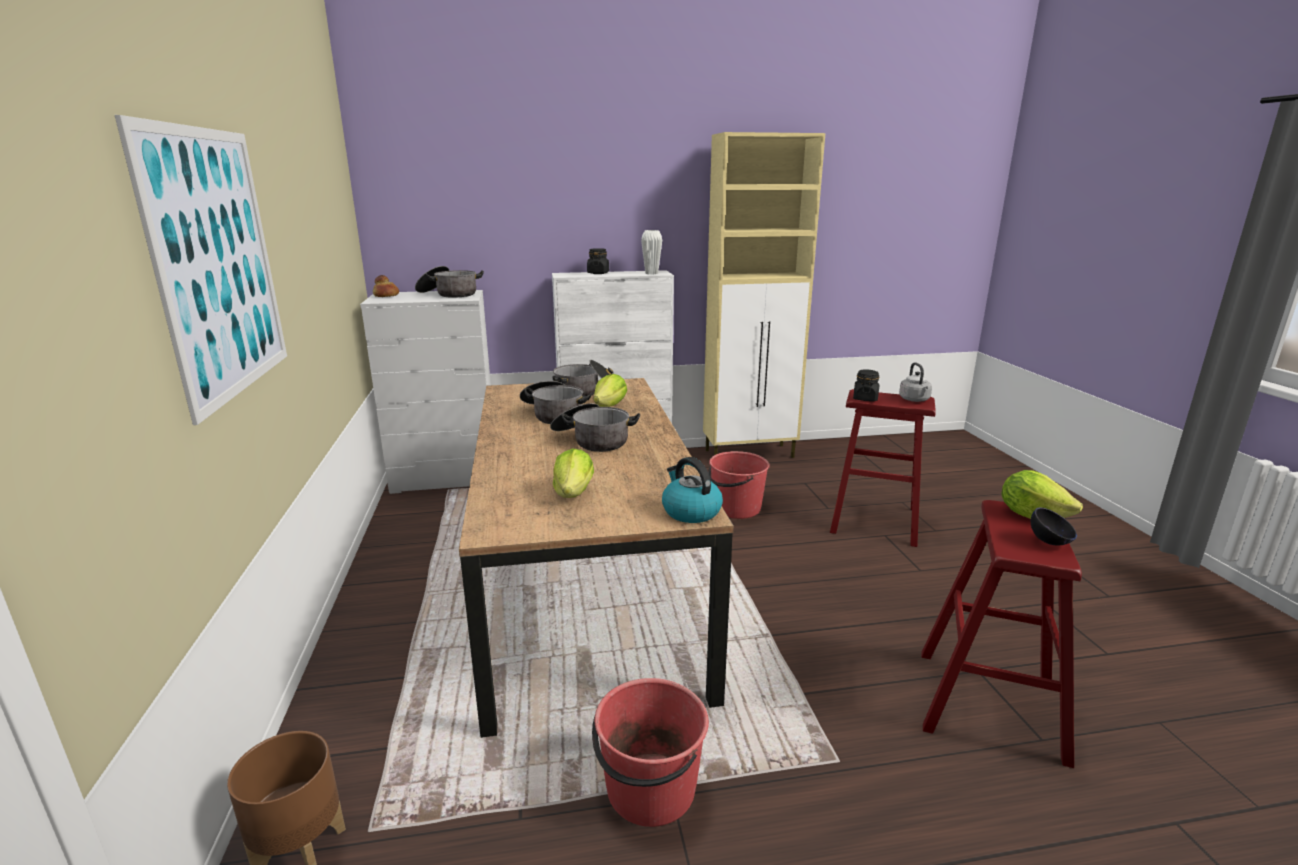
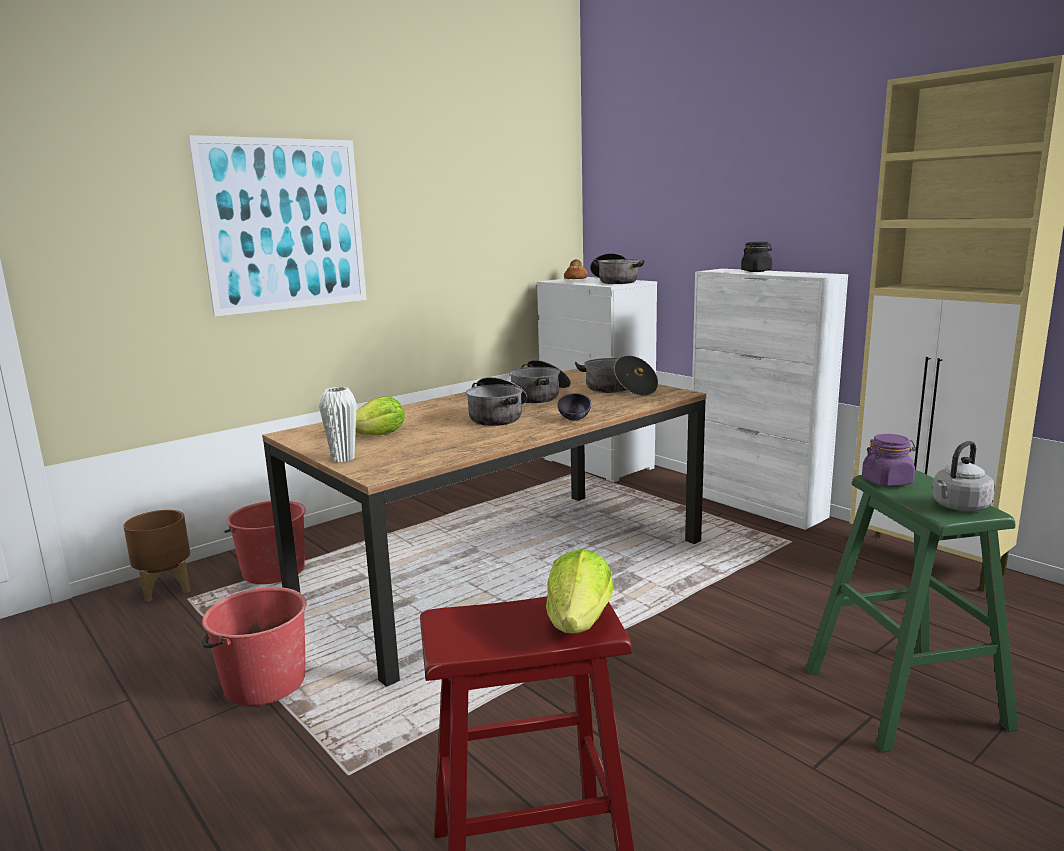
camera: 60 degrees right, 5 degrees down
(610, 406) = (595, 402): lettuce -> none
(651, 273) = (807, 275): white vase -> white vase (343, 458)
(690, 511) = (381, 470): kettle -> none
(735, 508) = (762, 594): red bucket -> red bucket (273, 571)
(865, 398) = (887, 481): black jar -> purple jar
(875, 520) = (904, 698): red stool -> green stool
(1050, 542) = (499, 640): black bowl -> black bowl (574, 419)

